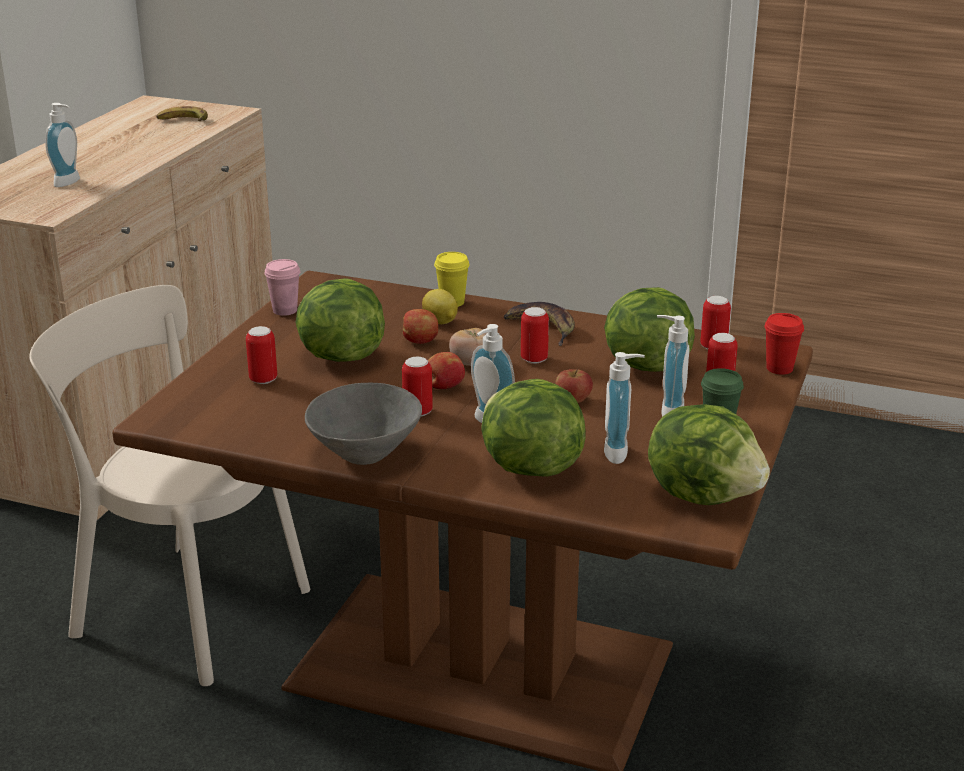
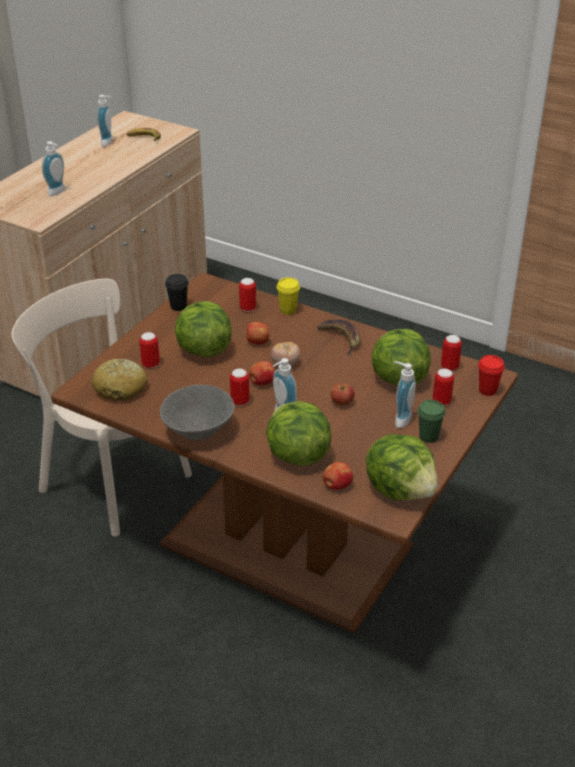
camera: 10 degrees right, 10 degrees up
(224, 412) = (121, 388): none -> bread
(285, 310) = (178, 306): pink cup -> black cup
(440, 322) = (275, 327): lemon -> none
(534, 359) = (327, 365): can -> can (248, 308)
(605, 499) = (337, 486): none -> apple
(621, 453) = (359, 449): soap dispenser -> soap dispenser (109, 142)

